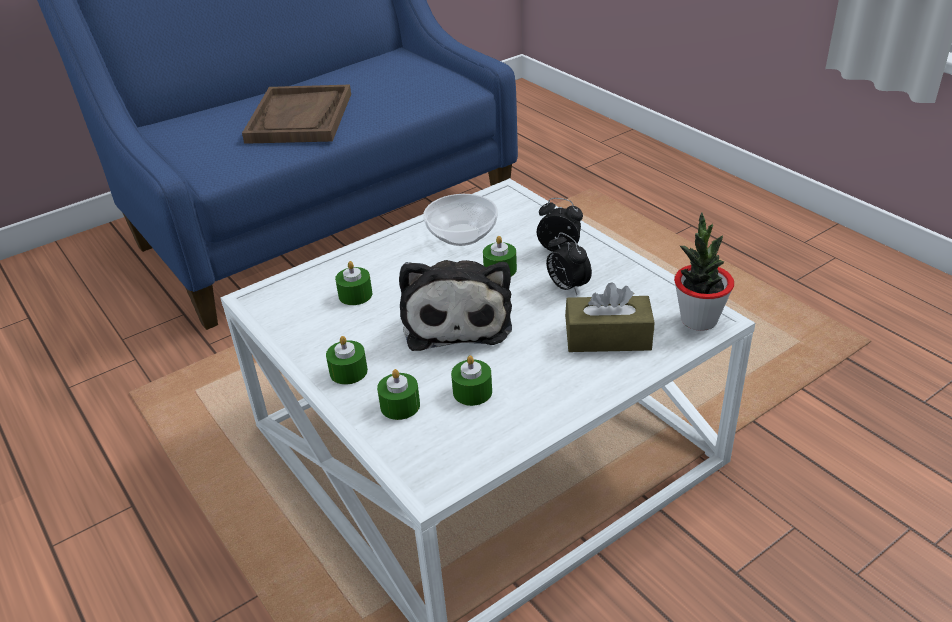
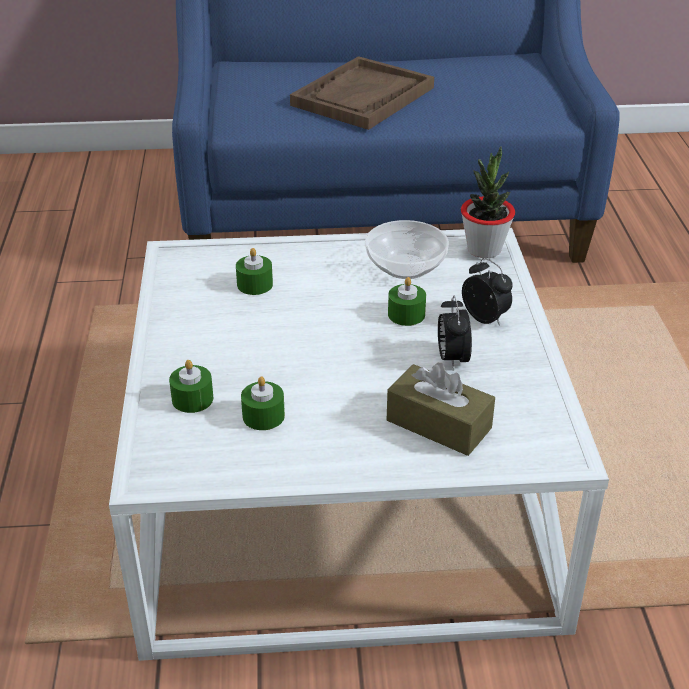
camera: 30 degrees right, 0 degrees up
(348, 371) = (182, 350): green candle -> none
(457, 319) = (318, 344): plush toy -> none
(698, 319) = (549, 448): potted plant -> potted plant (484, 249)

